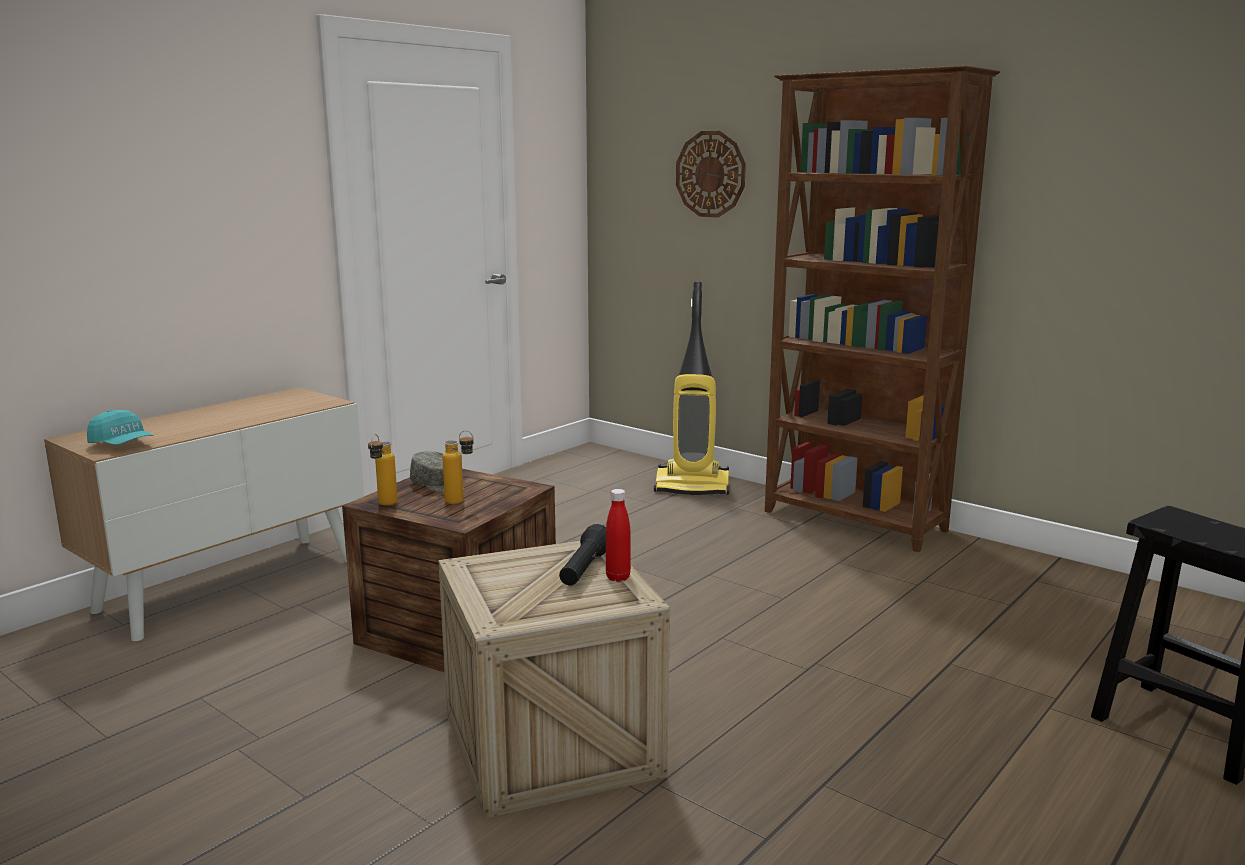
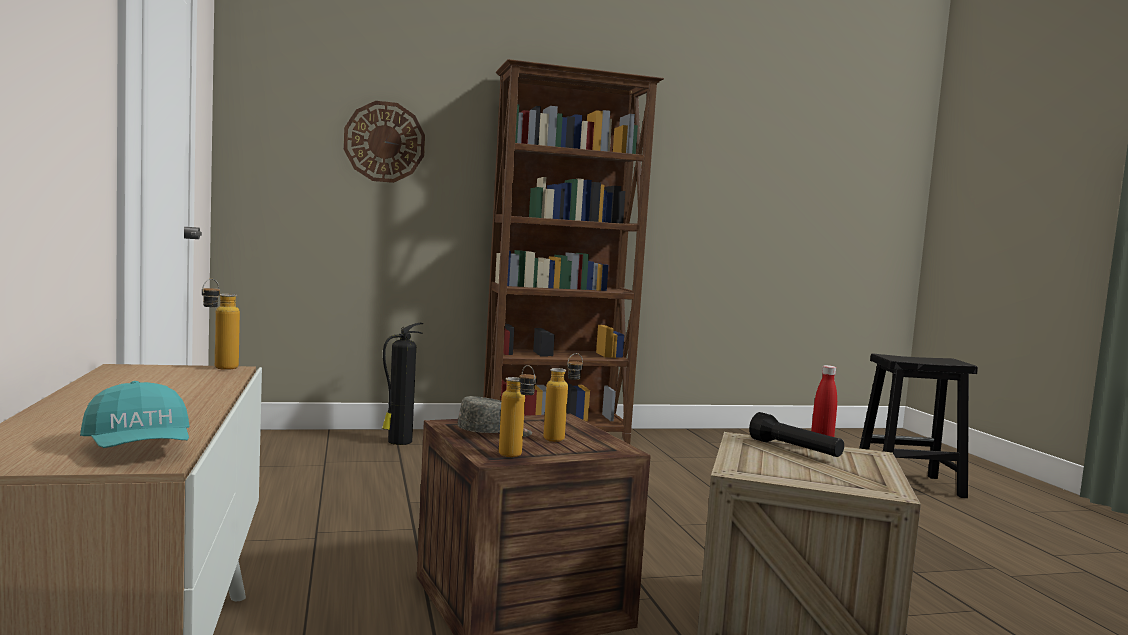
camera: 55 degrees left, 10 degrees down
(122, 445) = (139, 449): turquoise cap -> turquoise cap turned 75 degrees clockwise
(327, 401) = (218, 369): none -> bottle
(693, 487) = (398, 442): vacuum cleaner -> fire extinguisher

